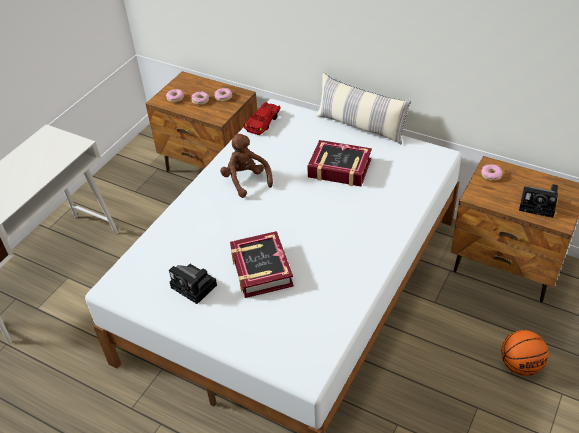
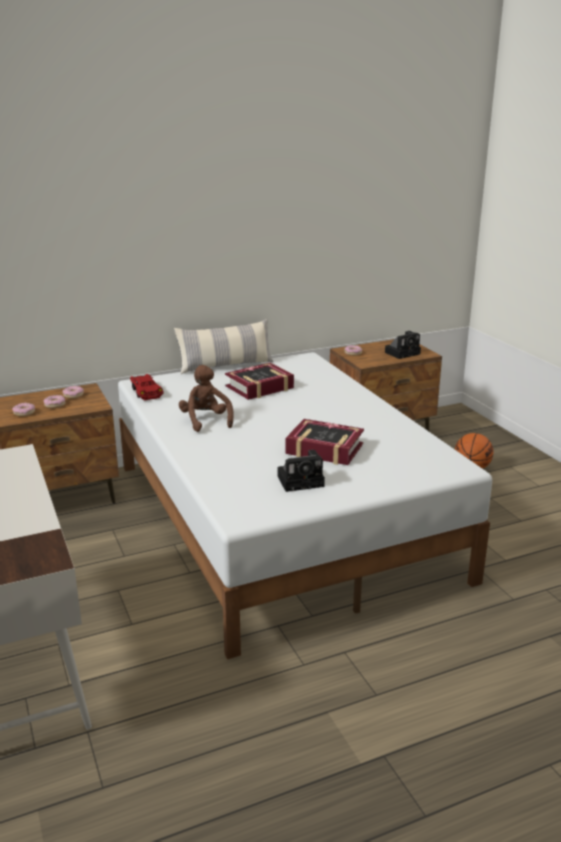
camera: 55 degrees left, 20 degrees down
(246, 180) = (206, 421): brown plush toy -> brown plush toy turned 60 degrees clockwise

